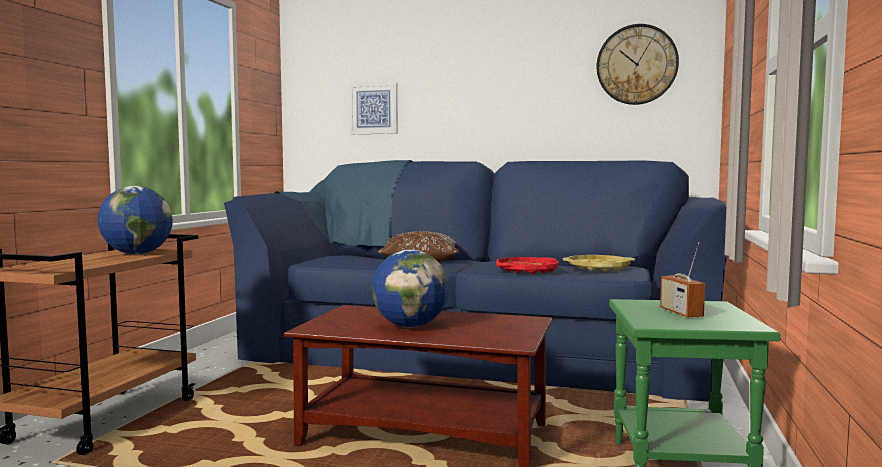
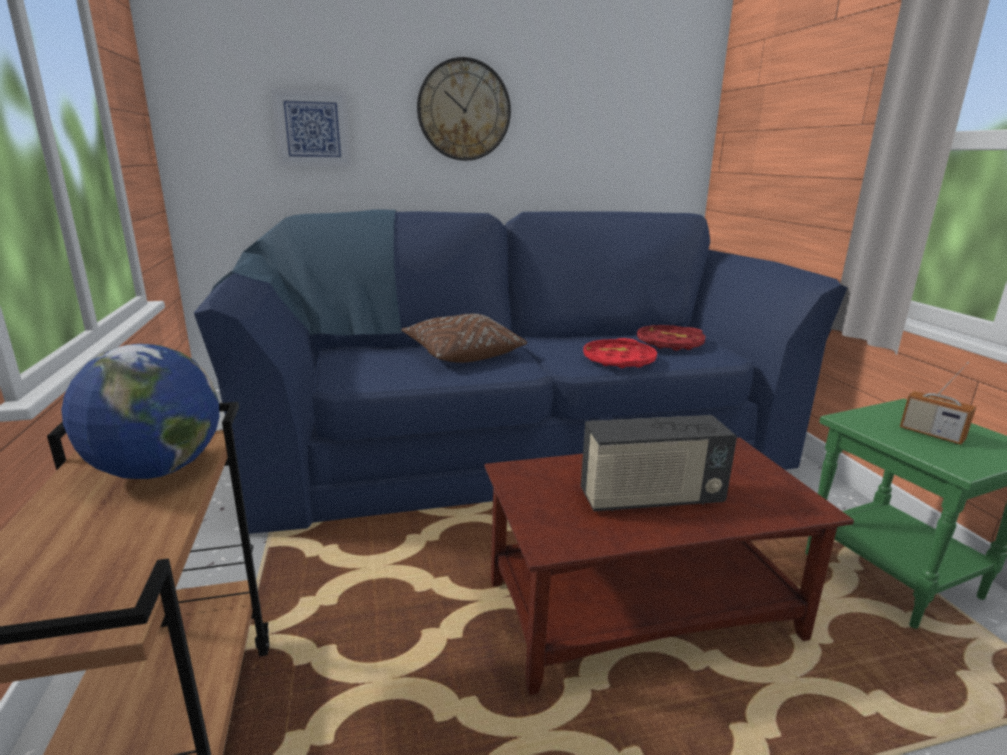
camera: 30 degrees left, 15 degrees up
(410, 326) = (650, 499): globe -> radio
(598, 268) = (669, 343): yellow tray -> red tray
(636, 64) = (641, 94): wall clock -> wall clock (464, 110)

